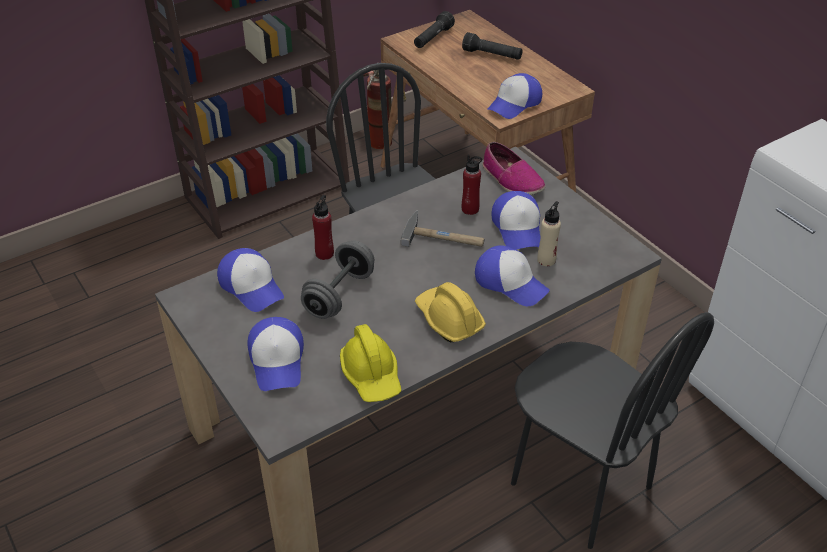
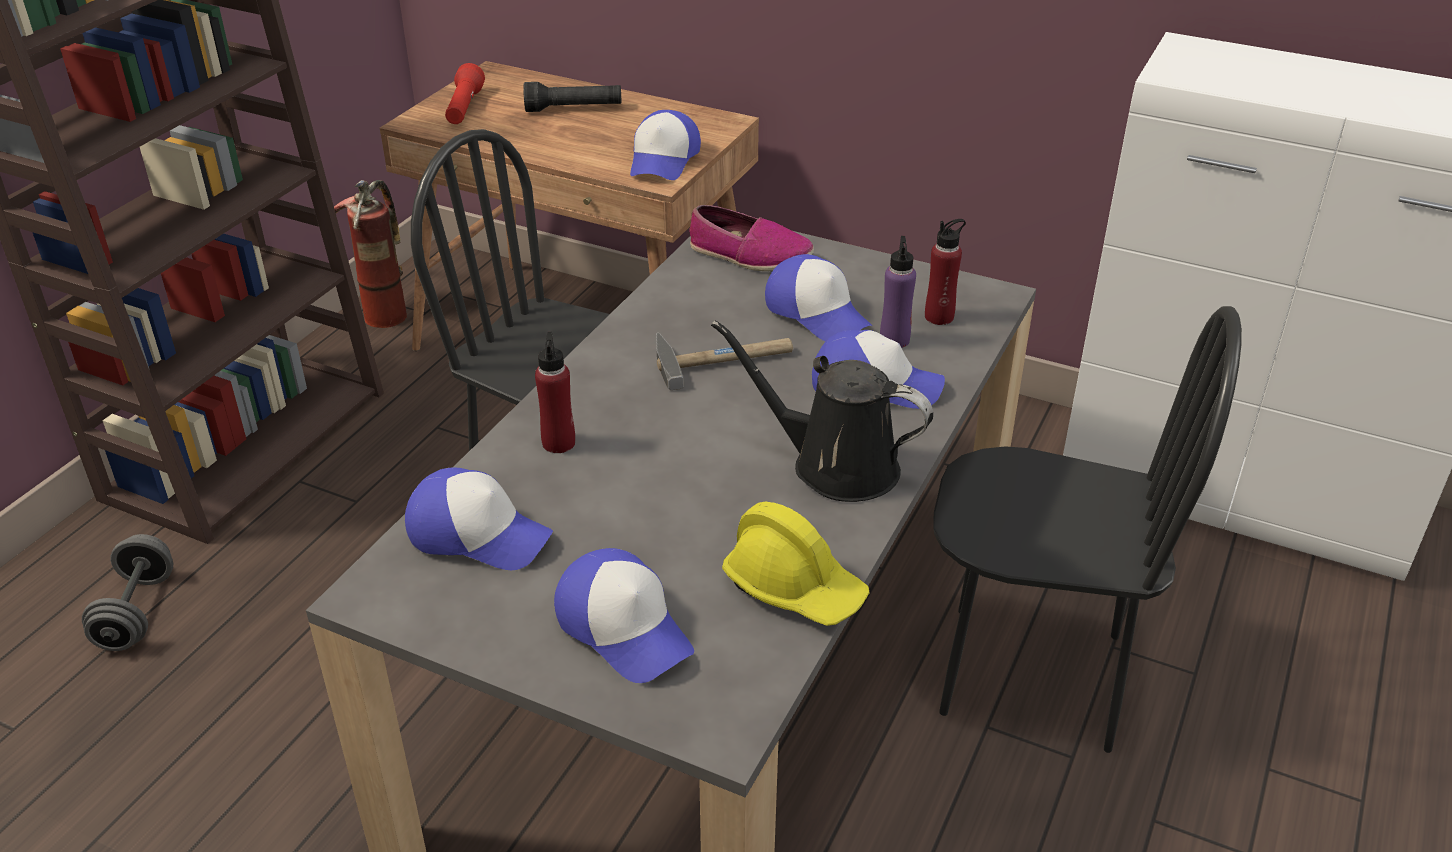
camera: 30 degrees left, 5 degrees down
(339, 294) = (636, 492): grey dumbbell -> grey dumbbell (136, 612)
(433, 38) = (464, 109): black flashlight -> red flashlight
(448, 319) = (835, 465): yellow hard hat -> black watering can
(470, 209) = (727, 310): red bottle -> red bottle (939, 317)
(546, 260) = (894, 340): beige bottle -> purple bottle

